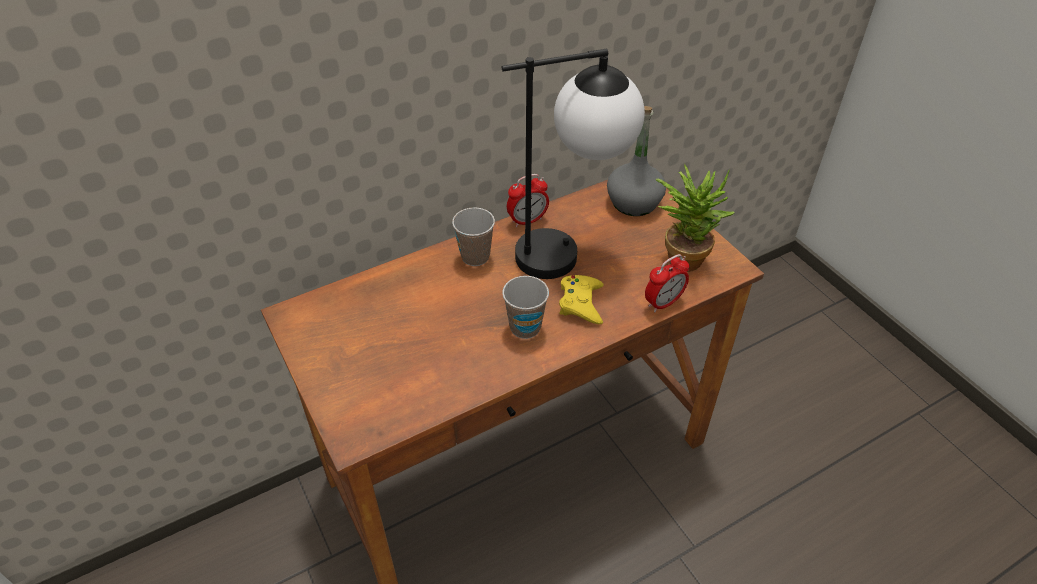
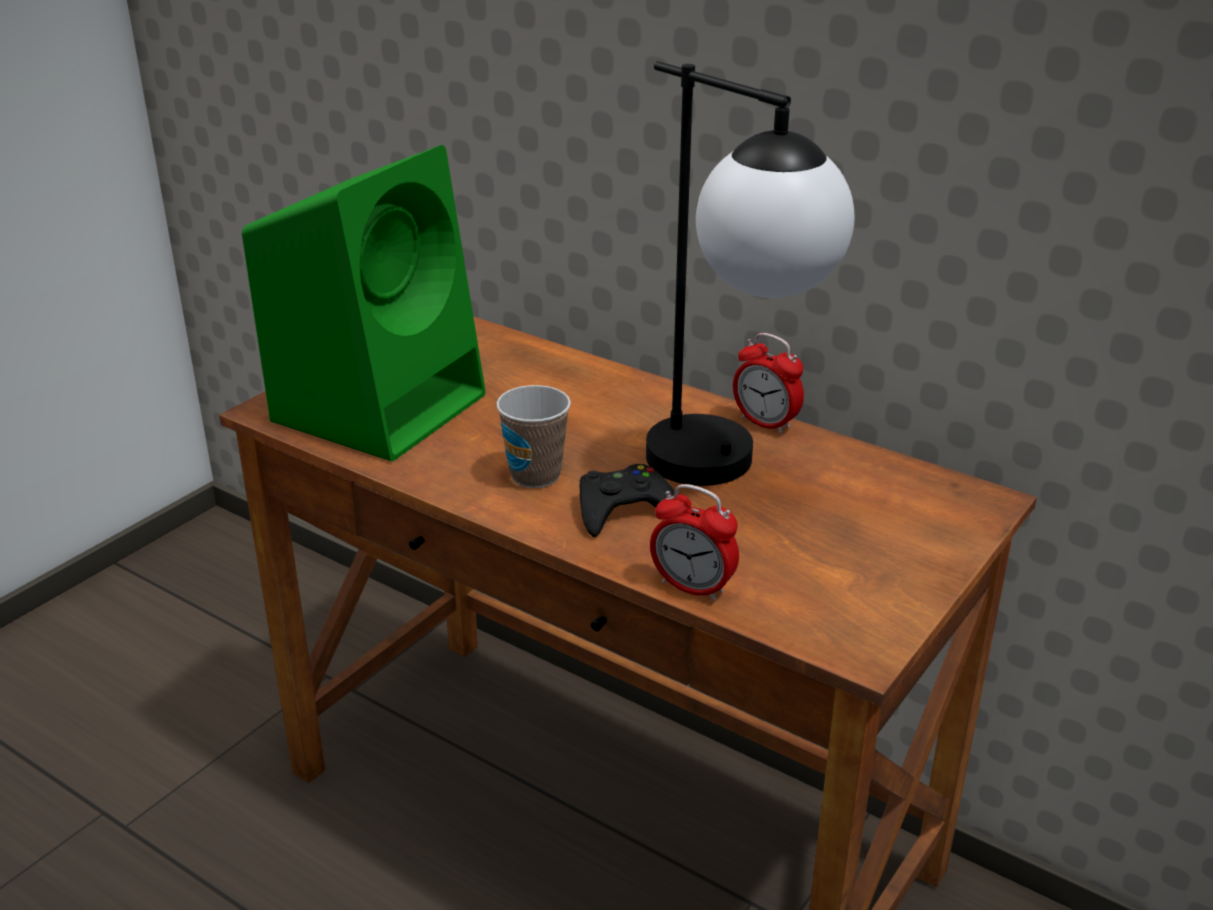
camera: 65 degrees right, 15 degrees down
(391, 375) = (382, 405): none -> green speaker
(475, 257) = (645, 404): cup -> none
(581, 303) = (624, 510): yellow game controller -> black game controller
(633, 202) = (920, 506): grey bottle -> none
(683, 255) = (835, 585): potted plant -> none

